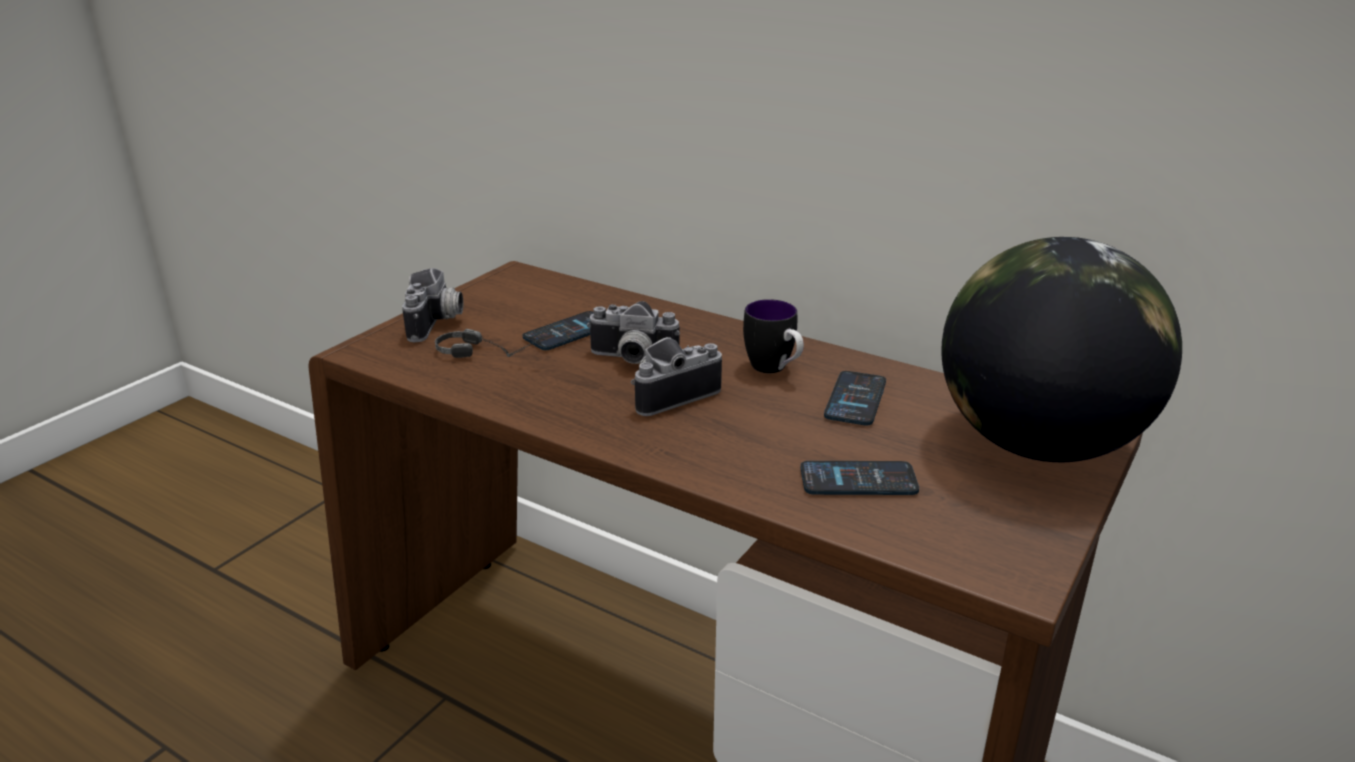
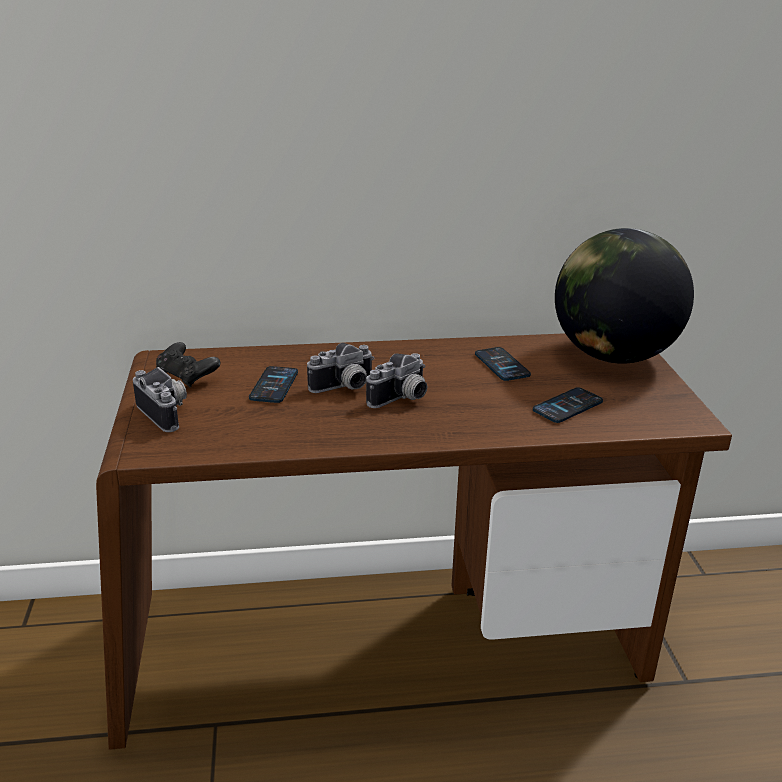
camera: 40 degrees left, 0 degrees up
(494, 353) = (247, 417): headphones -> none
(508, 297) = (187, 377): none -> black game controller
(670, 394) = (402, 399): camera -> camera turned 150 degrees counterclockwise
(774, 370) = (436, 364): mug -> none

